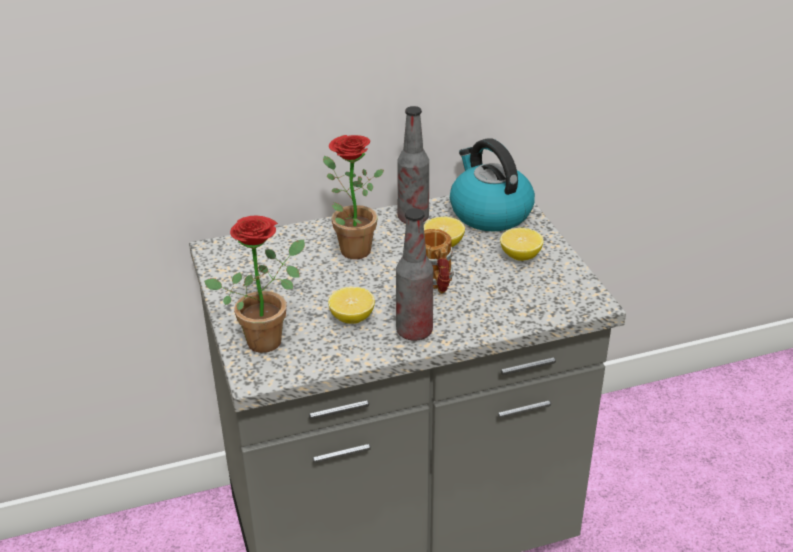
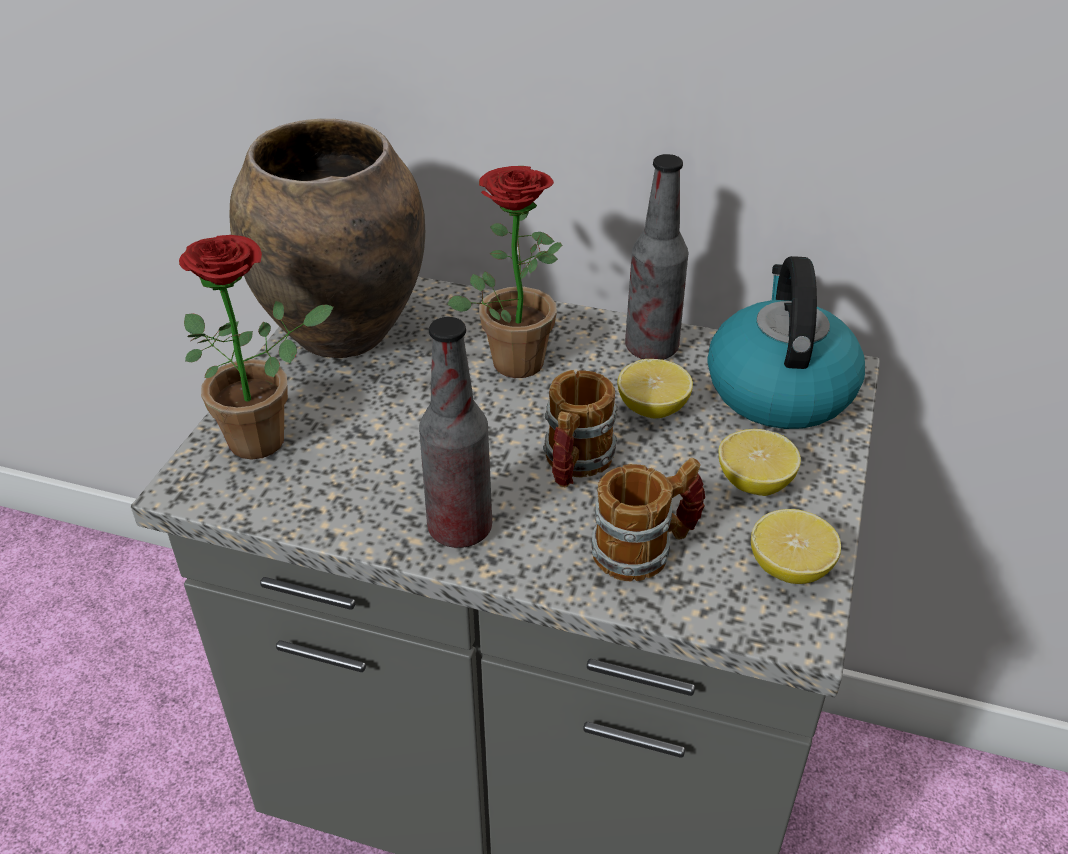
camera: 35 degrees right, 5 degrees up
(244, 274) = (343, 332): none -> brown vase
(352, 318) = (401, 462): lemon -> lemon (790, 568)
(504, 302) = (645, 549): none -> mug

